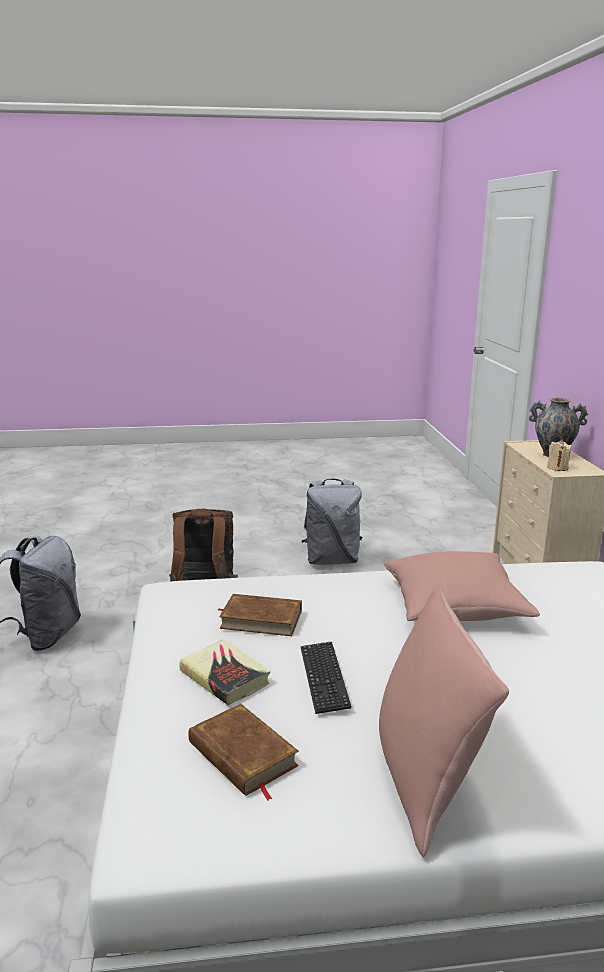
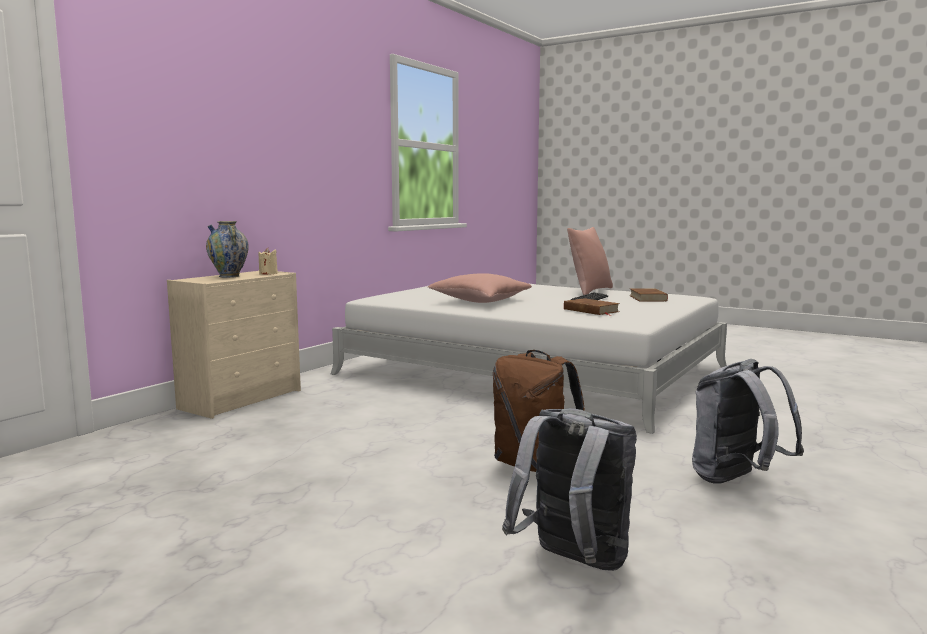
camera: 140 degrees left, 10 degrees down
(225, 677) = (634, 306): book -> none
(332, 560) = (346, 458): grey backpack -> grey backpack (572, 563)

